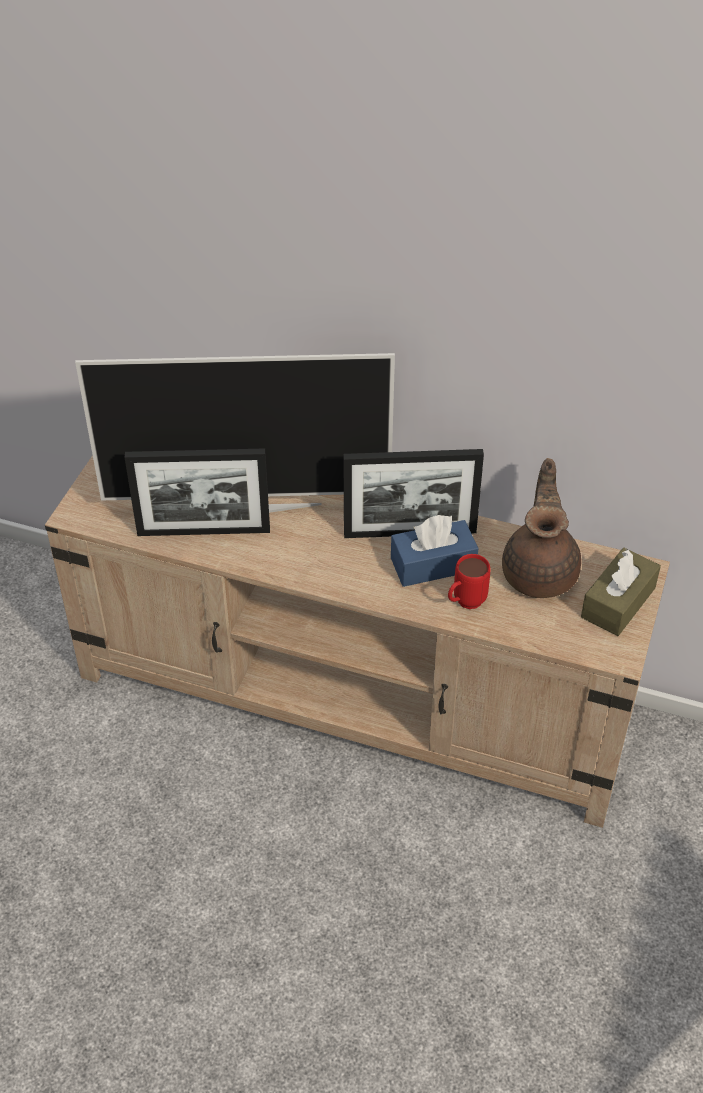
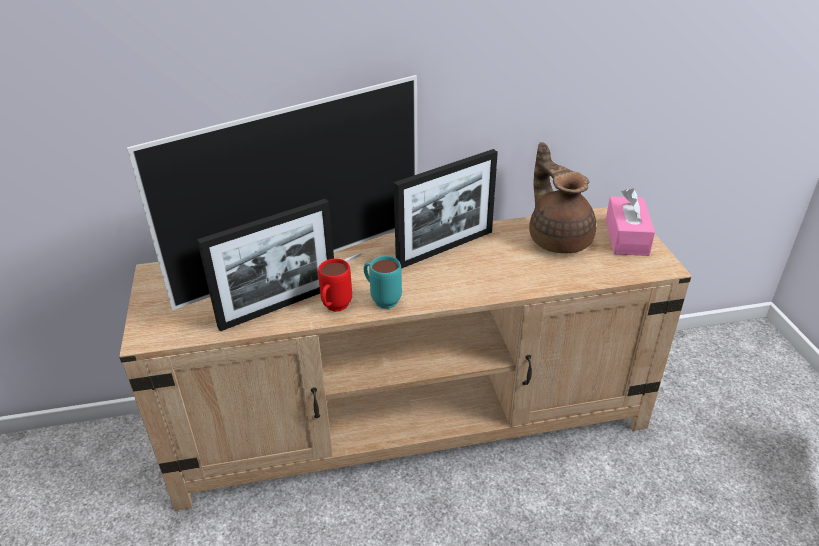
camera: 30 degrees left, 10 degrees down
(300, 565) = (381, 299): none -> turquoise mug
(433, 564) = (481, 261): blue tissue box -> none
(464, 604) = (529, 276): red mug -> red mug (334, 309)
(618, 602) = (626, 237): brown tissue box -> pink tissue box

